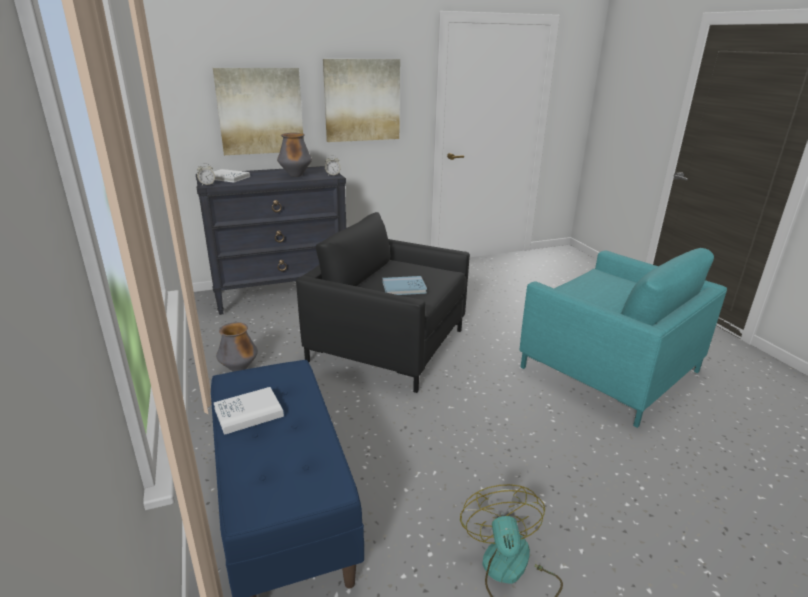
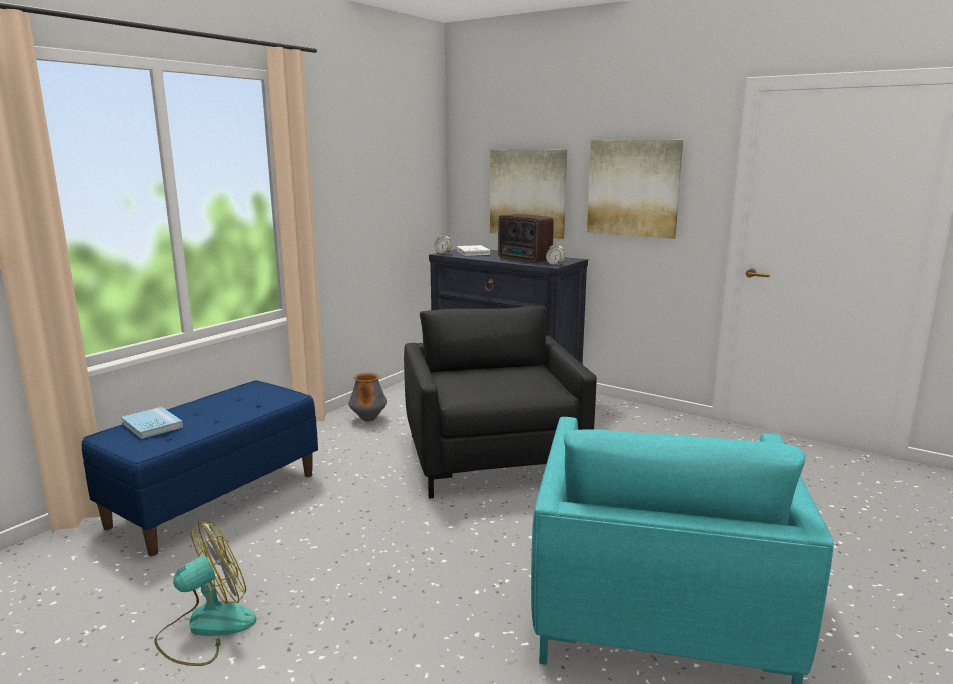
camera: 55 degrees right, 10 degrees down
(248, 412) = (218, 402): white book -> none
(296, 175) = (525, 260): vase -> radio
(404, 288) = (478, 383): blue book -> blue book (152, 425)

